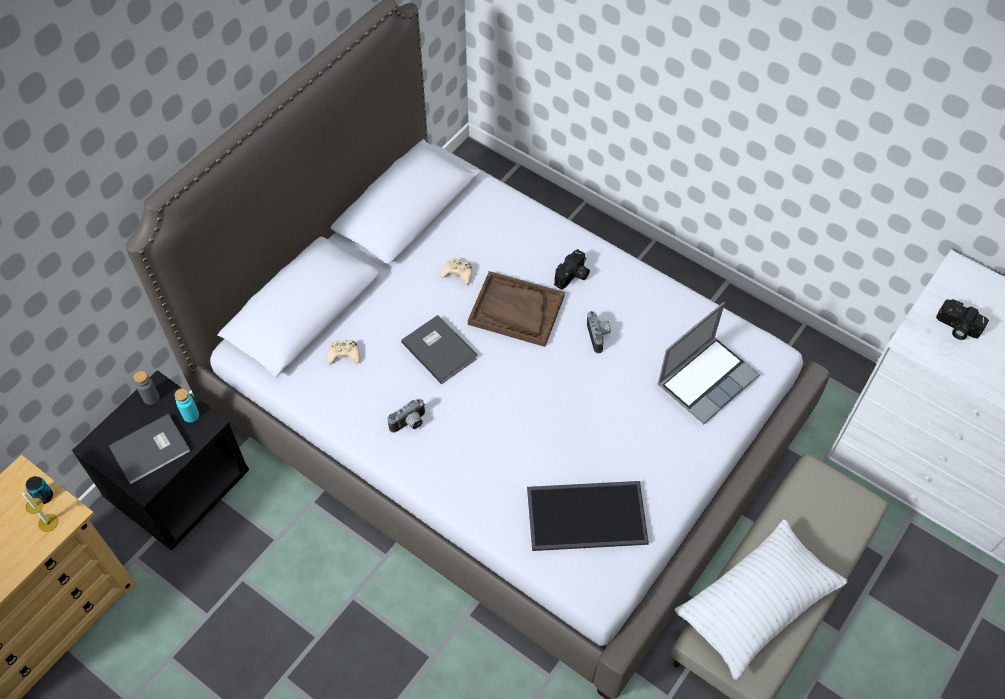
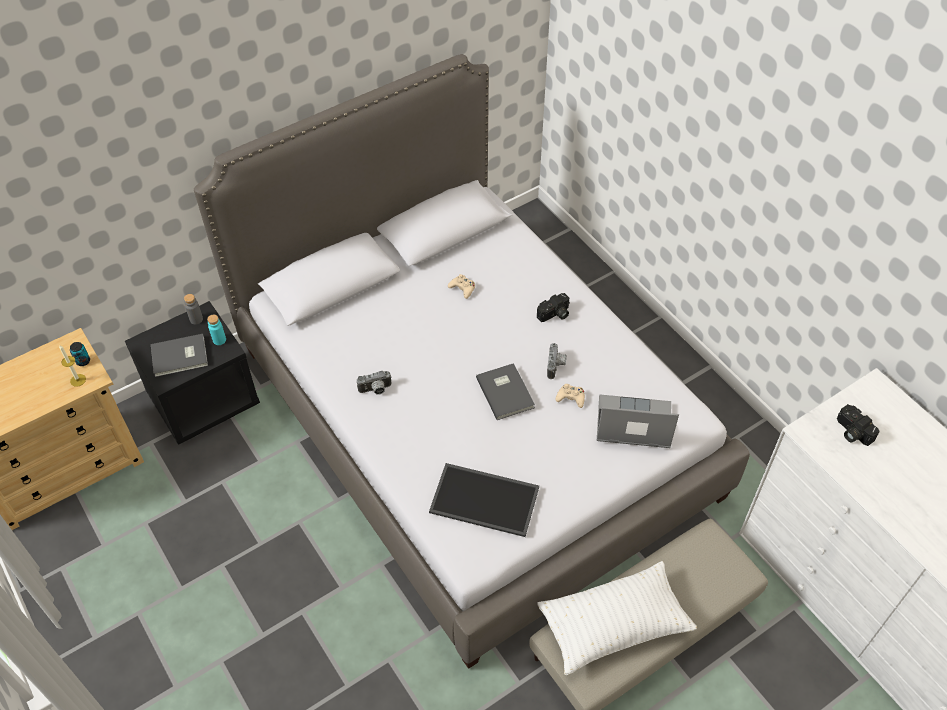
camera: 20 degrees right, 5 degrees down
(344, 355) = (348, 325): beige game controller -> beige game controller (571, 398)
(440, 349) = (423, 341): grey book -> grey book (506, 391)
(516, 310) = (497, 328): brown tray -> none
(707, 379) = (632, 424): laptop -> laptop turned 150 degrees counterclockwise

